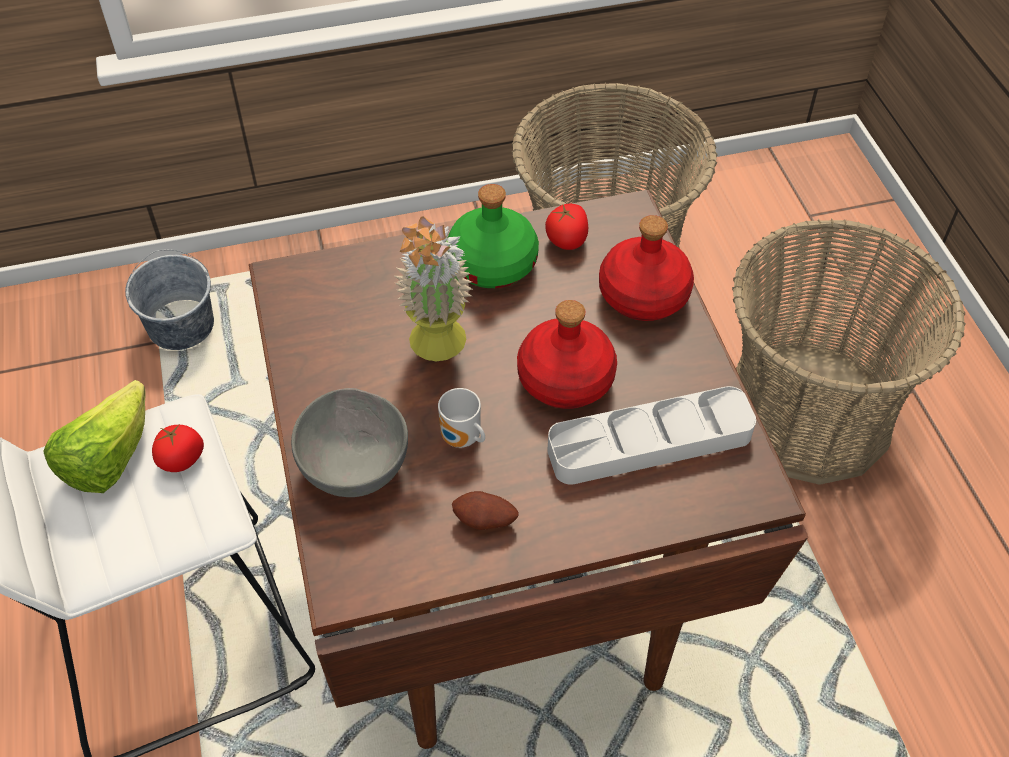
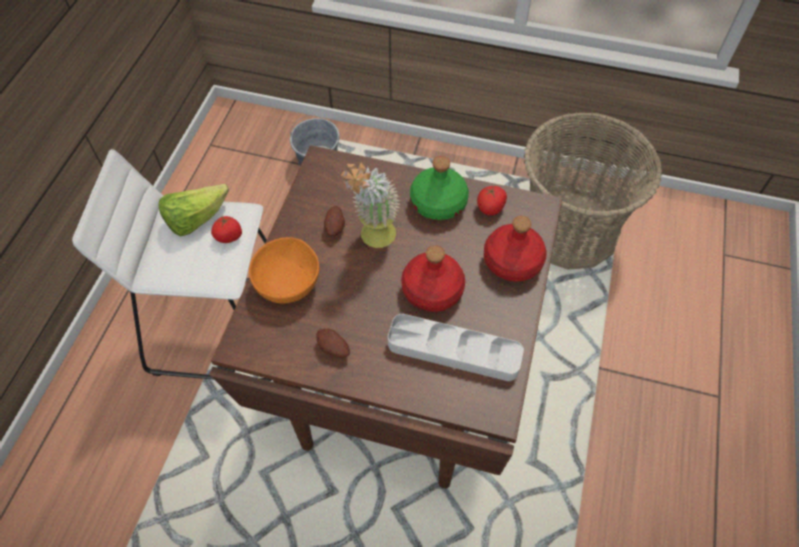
camera: 30 degrees right, 5 degrees up
(356, 463) = (289, 283): grey bowl -> orange bowl
(369, 358) = (335, 227): none -> potato
(462, 440) = (352, 297): mug -> none
(807, 413) = (639, 376): basket -> none

